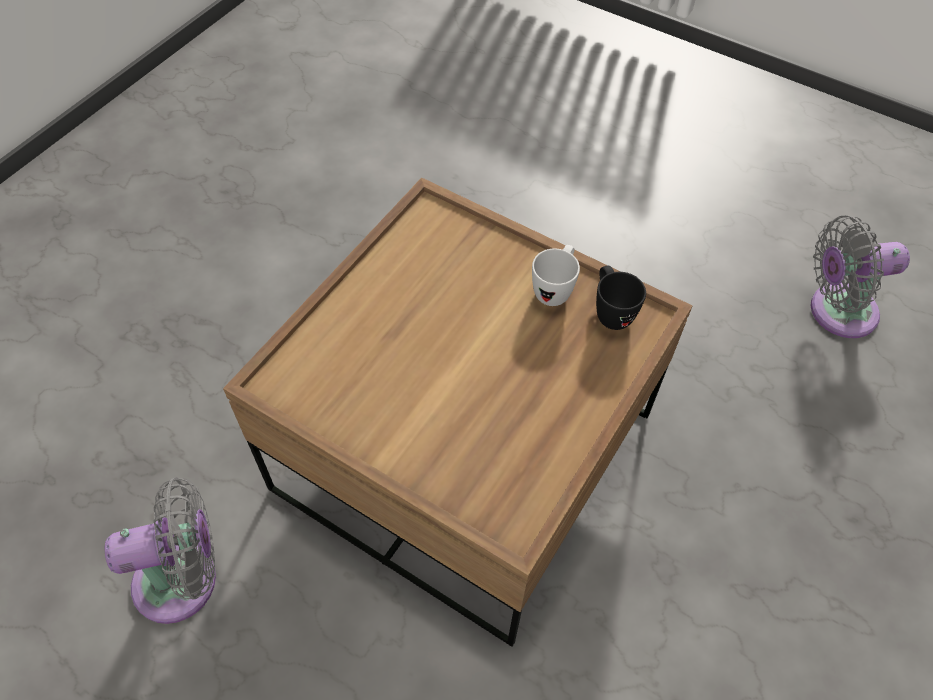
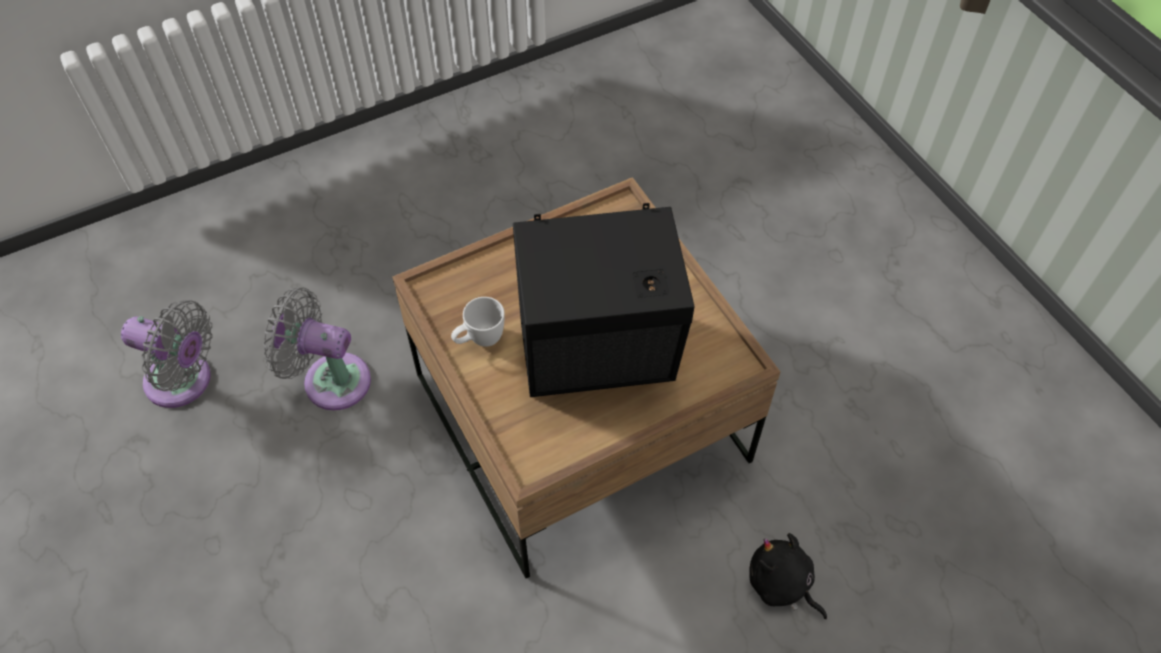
camera: 150 degrees left, 0 degrees up
(185, 580) = (837, 424): grey fan -> grey fan (330, 379)
(204, 391) = (781, 584): none -> black plush toy
(423, 325) = (601, 358): none -> black speaker
(610, 312) = (453, 304): black mug -> none

